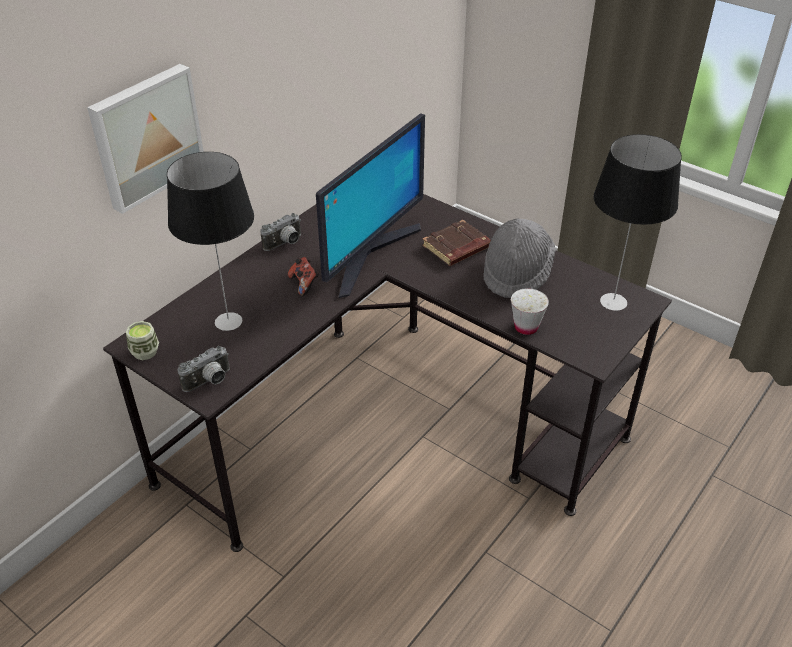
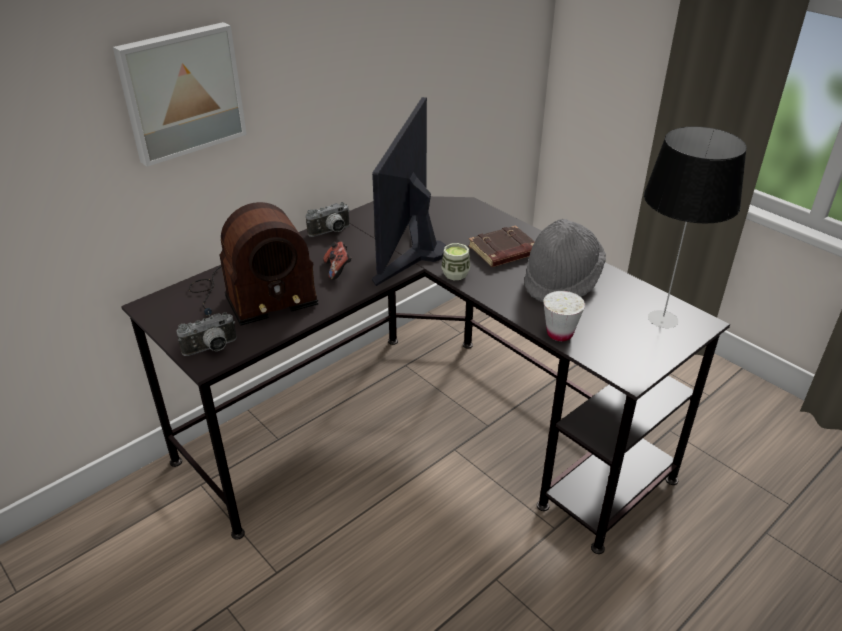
camera: 10 degrees right, 5 degrees down
(145, 352) = (159, 314): cup -> cup (455, 274)
(229, 321) = (252, 295): table lamp -> radio
(369, 254) = (411, 249): monitor -> monitor turned 150 degrees clockwise

